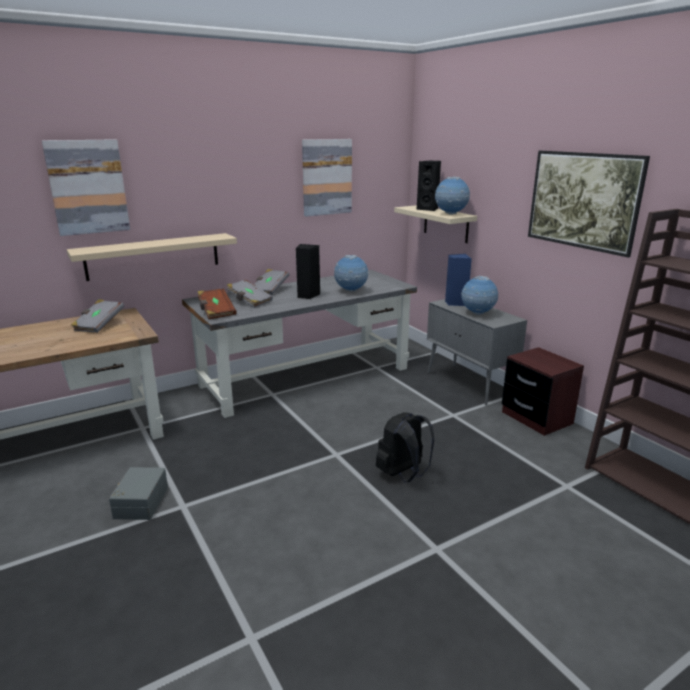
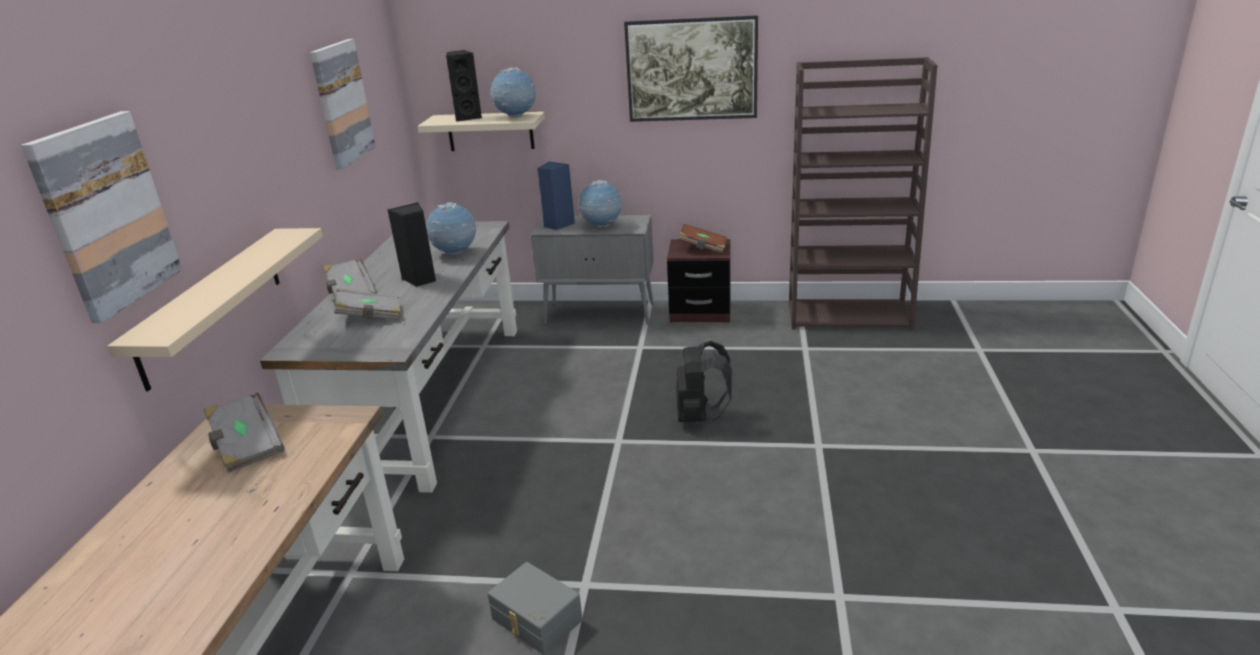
camera: 50 degrees left, 5 degrees up
(216, 312) = (367, 347): brown book -> brown book (703, 248)

